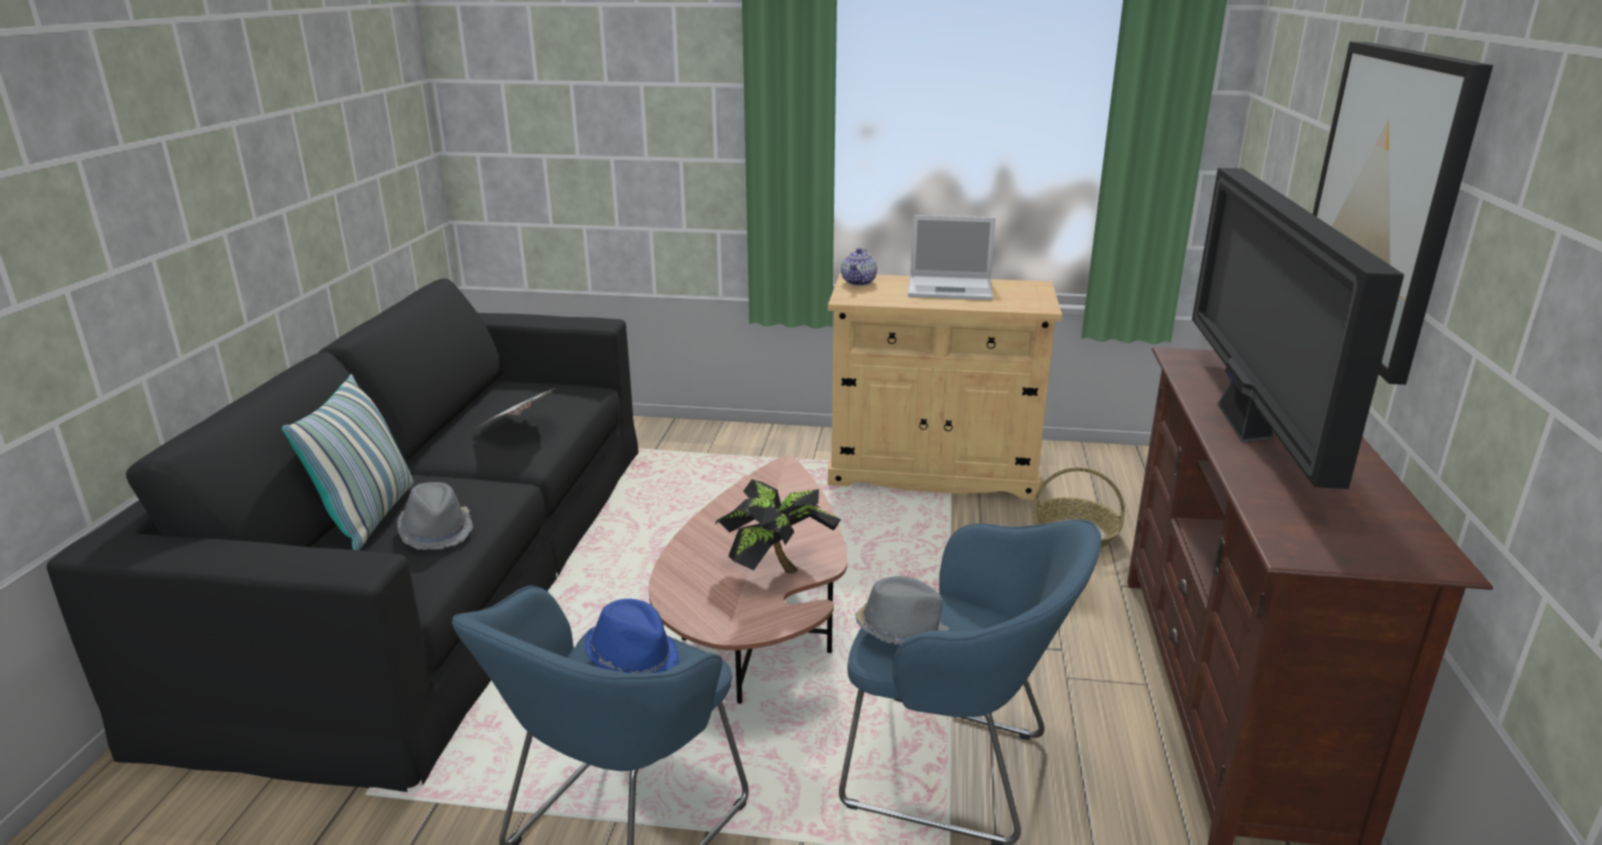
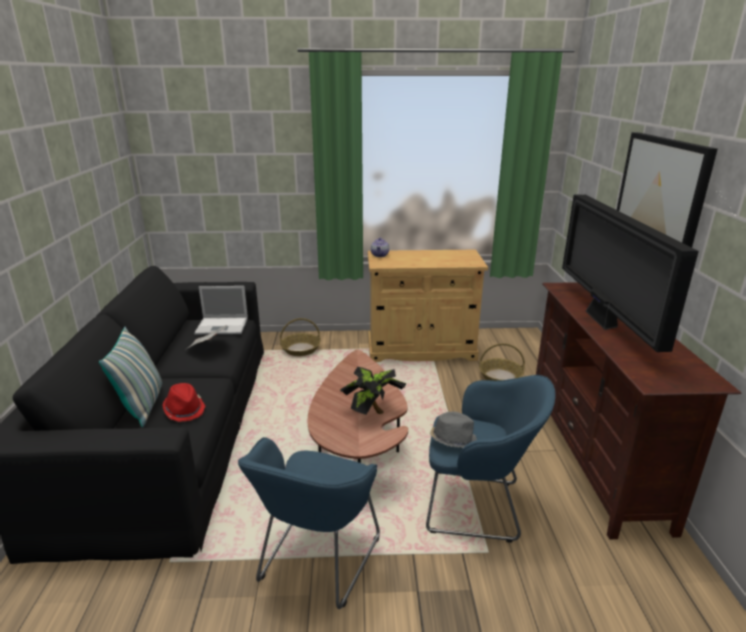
camera: 10 degrees left, 0 degrees up
(436, 531) = (184, 410): grey hat -> red hat
(633, 658) = (321, 470): blue hat -> none
(706, 452) = (300, 349): none -> basket
(952, 289) = (428, 256): laptop -> laptop (223, 326)

